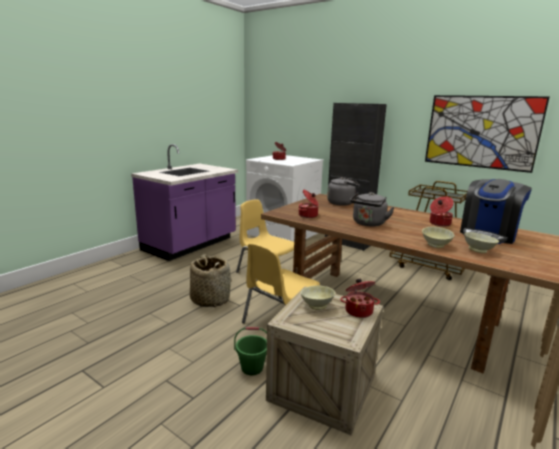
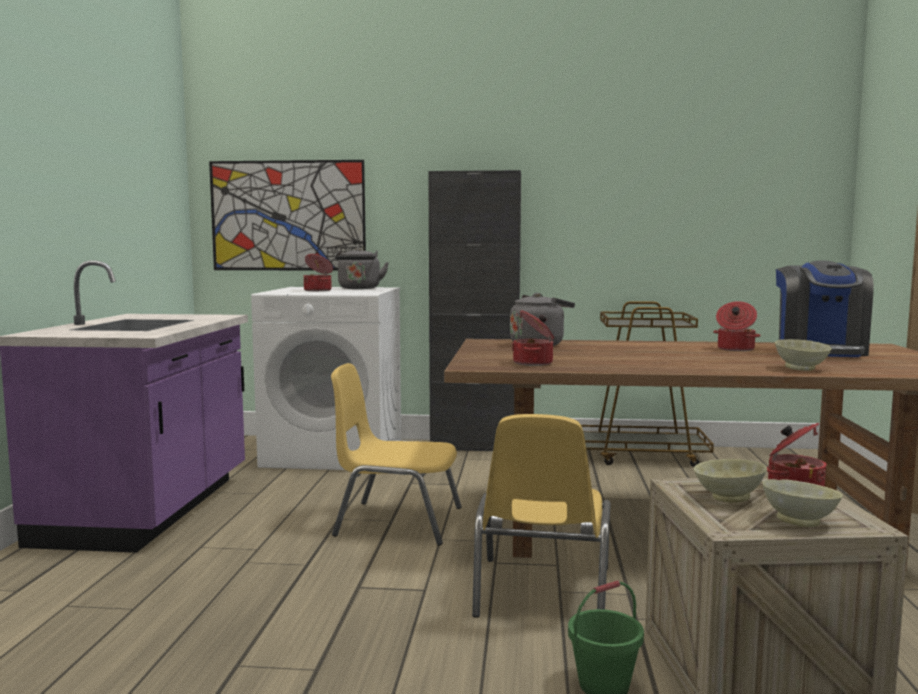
camera: 30 degrees left, 10 degrees down
(210, 299) = (346, 597): basket -> none
(368, 224) = (650, 360): grey kettle -> grey kettle (359, 288)
(479, 251) = (859, 366): beige bowl -> beige bowl (800, 522)
(481, 132) = (685, 214): picture -> picture (288, 216)

